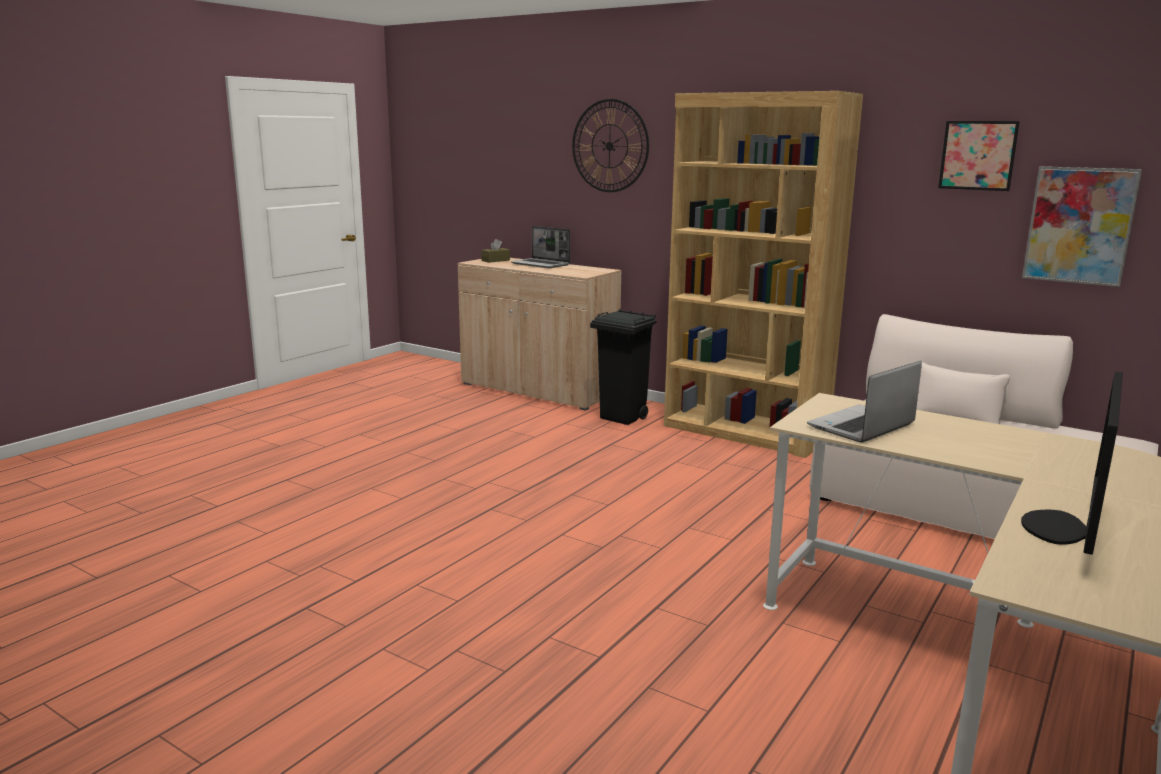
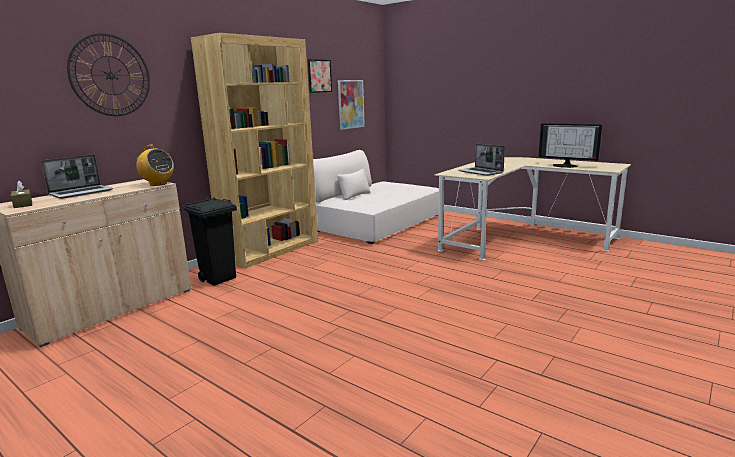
camera: 85 degrees left, 0 degrees up
(582, 274) = (158, 184): none -> radio

